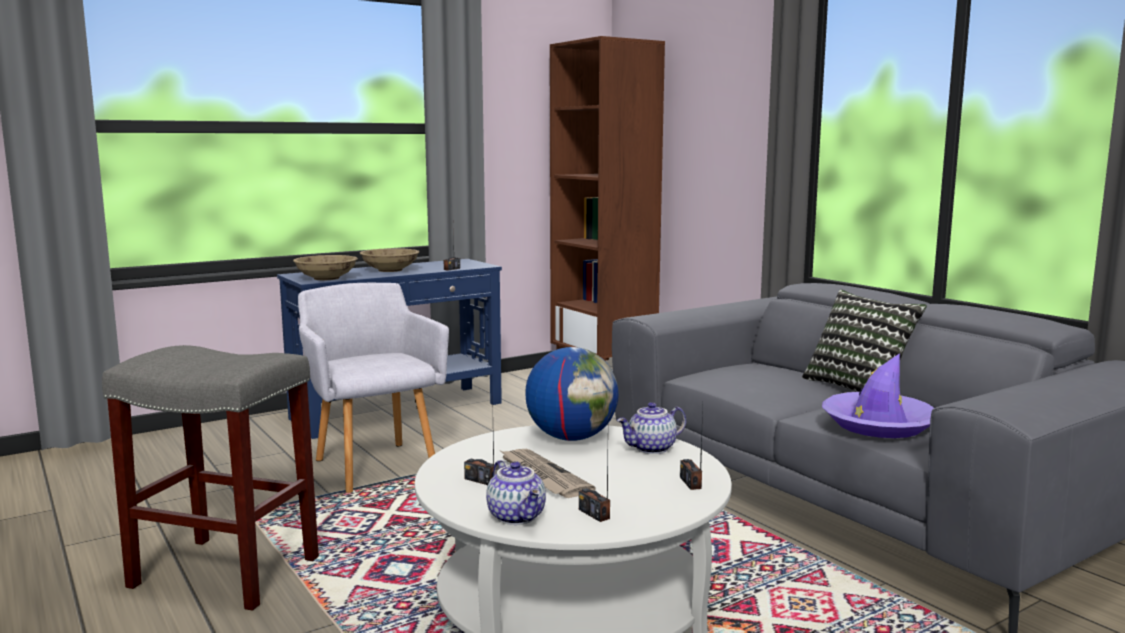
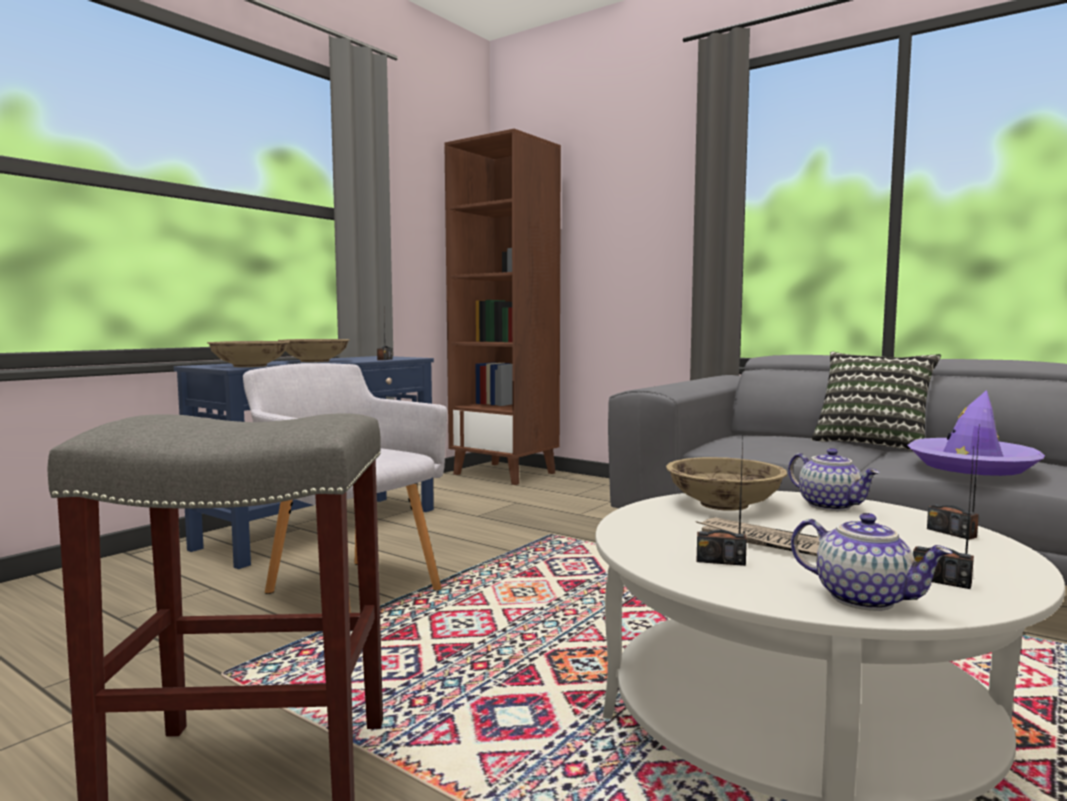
camera: 20 degrees left, 5 degrees down
(571, 438) = (724, 504): globe -> beige bowl
(652, 449) = (831, 506): teapot -> teapot turned 75 degrees counterclockwise

